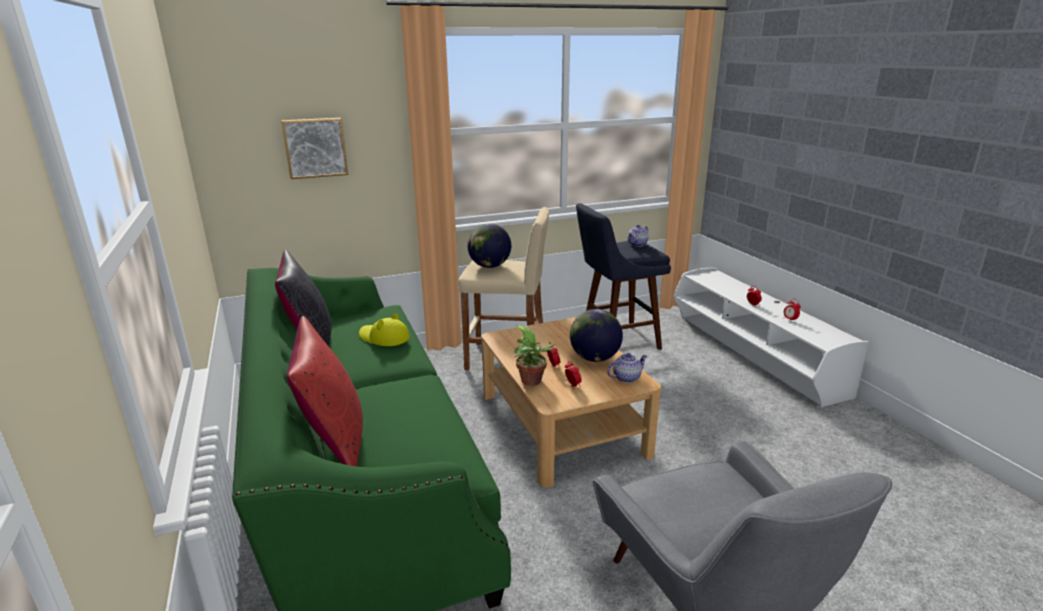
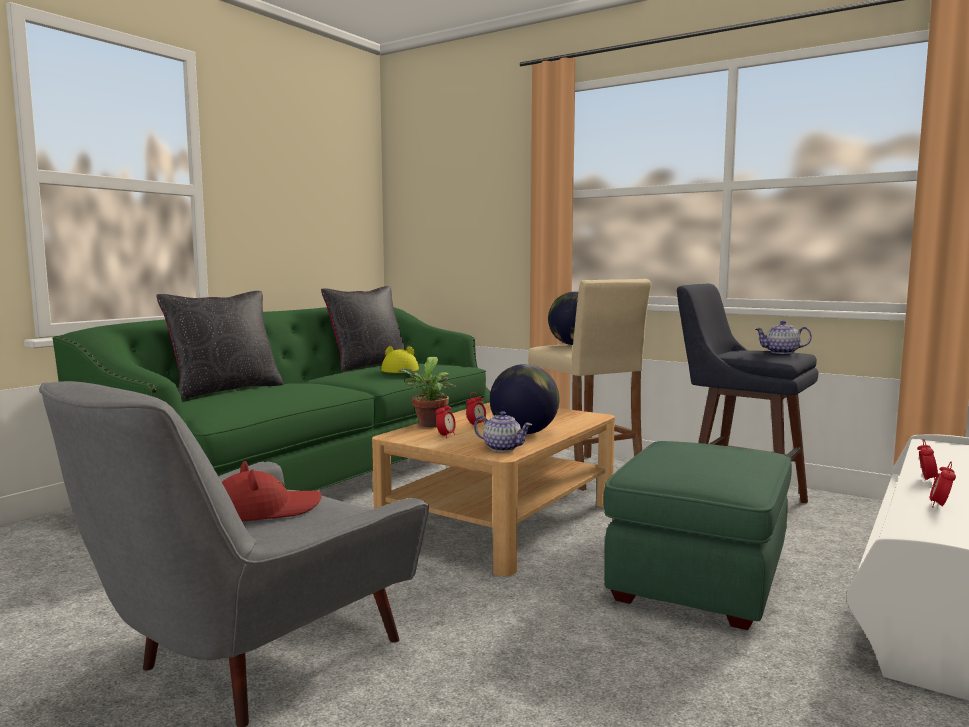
camera: 55 degrees right, 15 degrees down
(315, 147) = (463, 208): picture -> none
(334, 440) = (225, 390): red pillow -> black pillow
(696, 508) = (265, 510): none -> red hat
(700, 399) = (698, 577): none -> green ottoman

